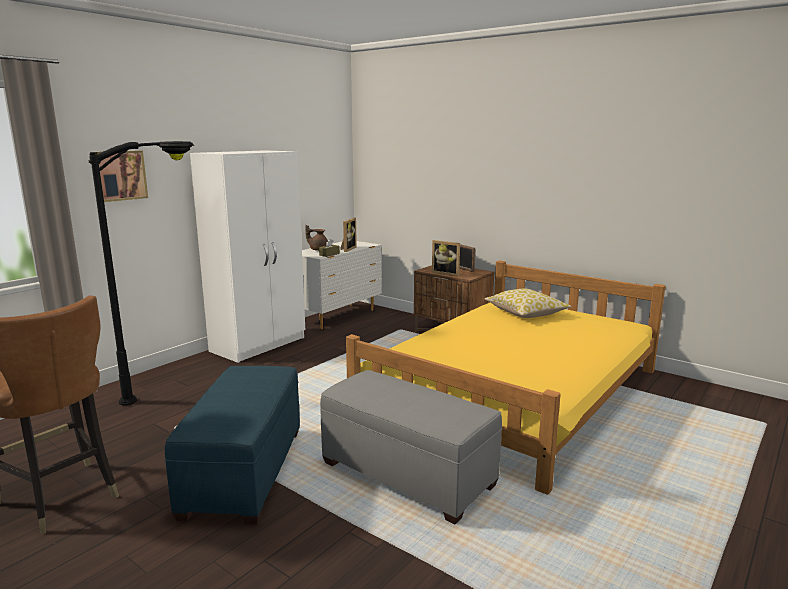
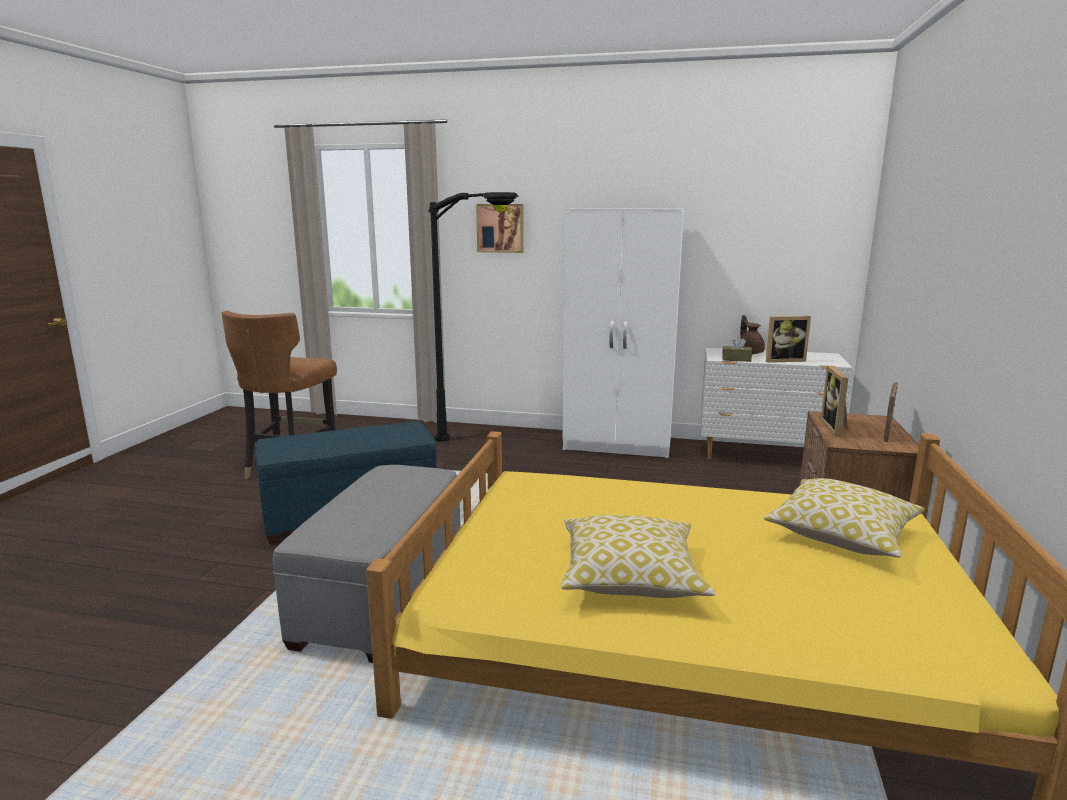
camera: 65 degrees right, 0 degrees up
(545, 357) = (630, 576): none -> pillow

